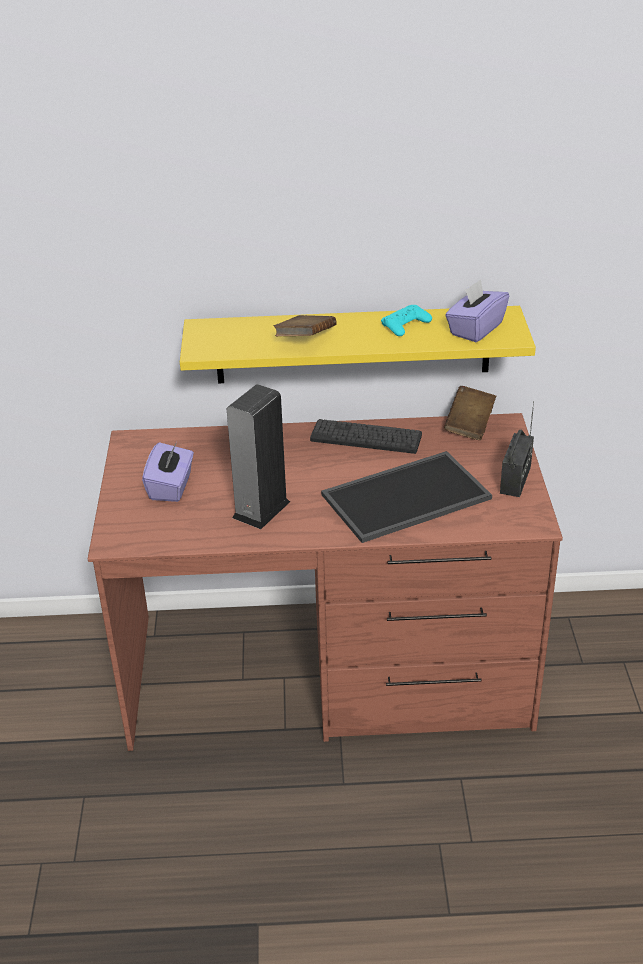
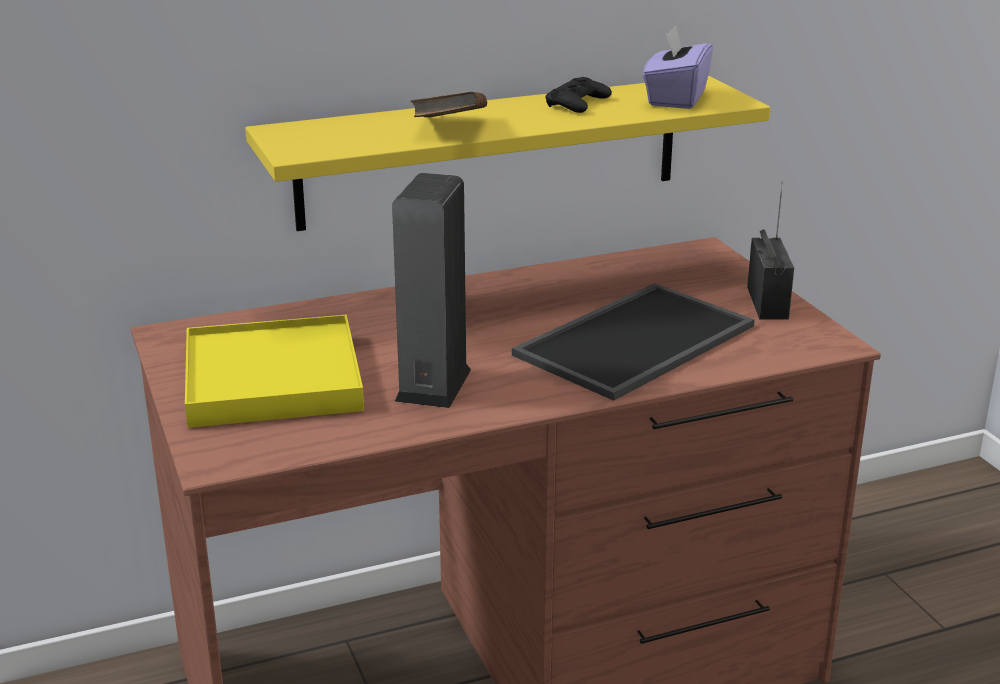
camera: 20 degrees left, 10 degrees down
(171, 487) = (272, 379): purple tissue box -> yellow tray
(366, 437) = (528, 286): keyboard -> none
(405, 325) = (578, 103): turquoise game controller -> black game controller
(469, 425) = (659, 256): brown book -> none

